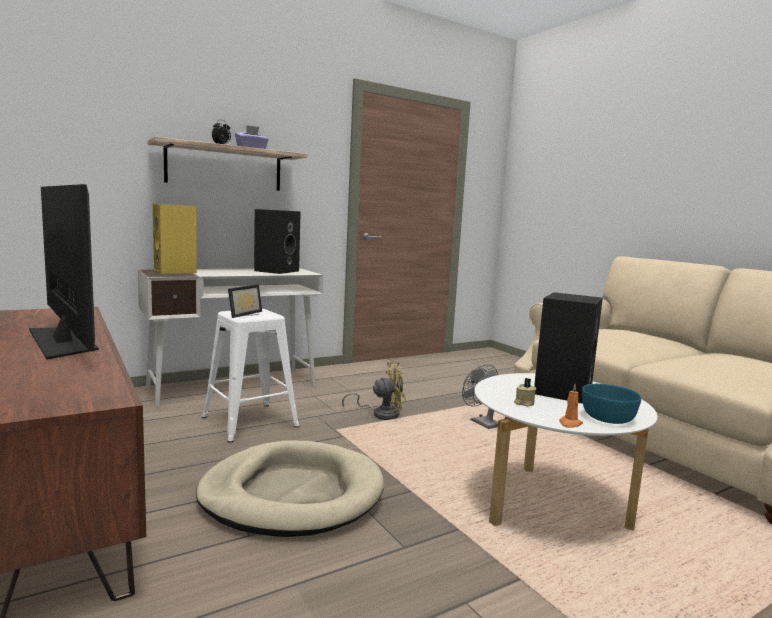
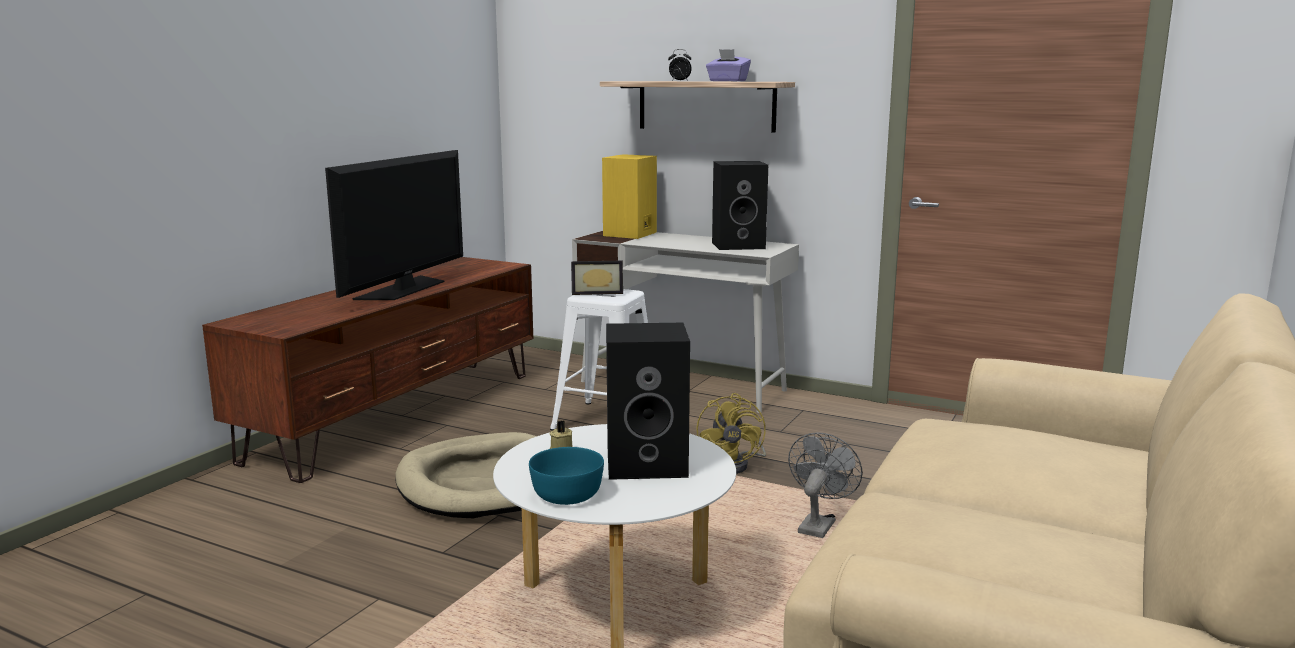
camera: 60 degrees right, 5 degrees up
(381, 414) = (735, 465): yellow fan -> yellow fan turned 45 degrees clockwise
(570, 423) = (516, 479): orange candle -> none

